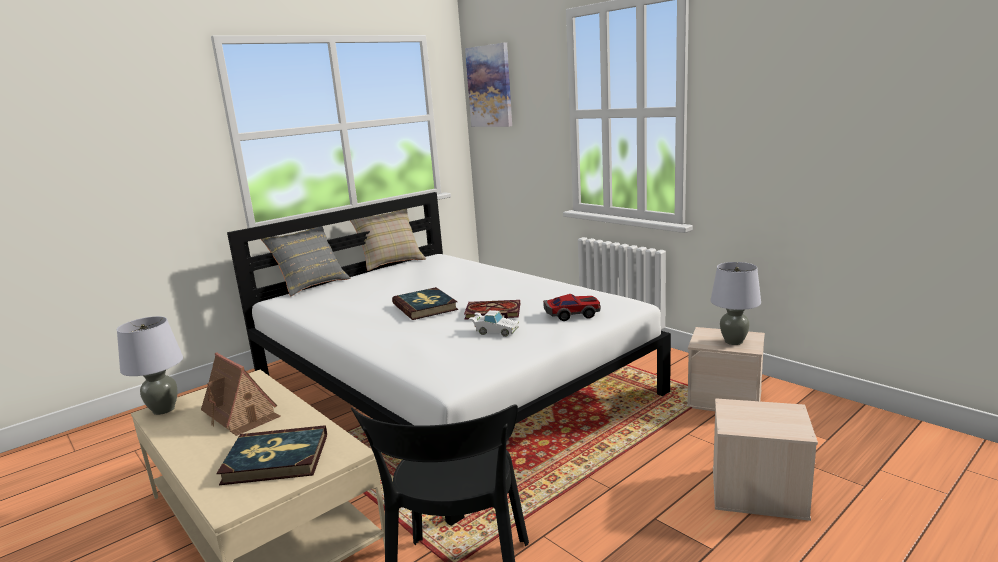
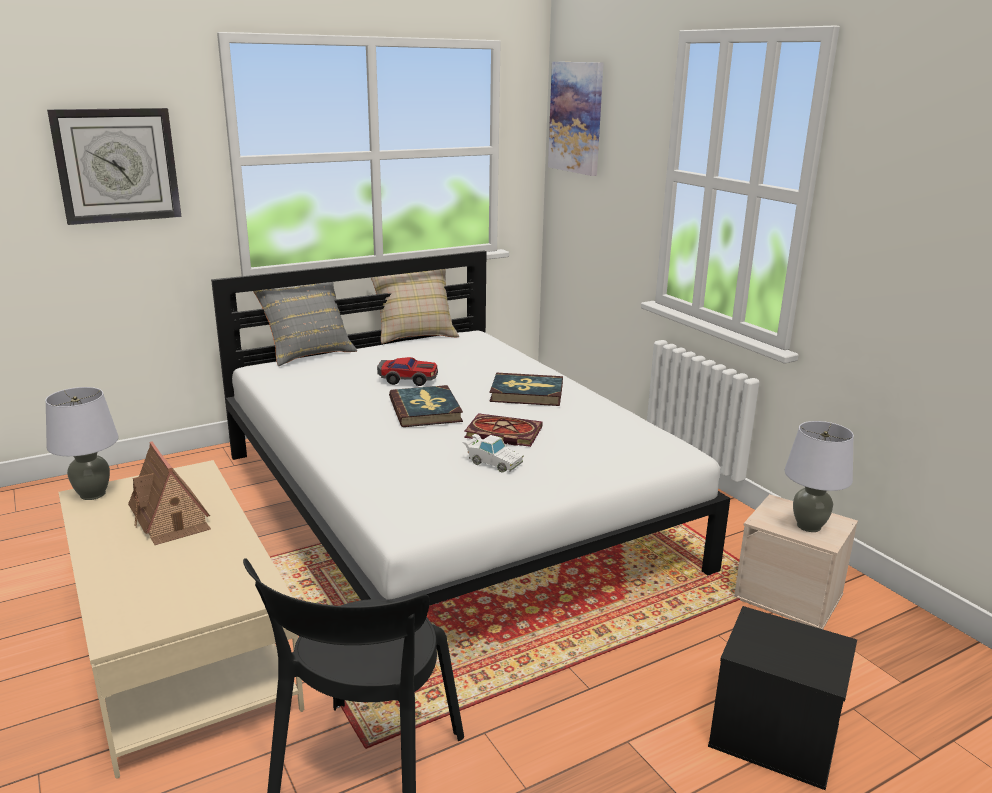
camera: 10 degrees right, 5 degrees up
(137, 147) = (117, 165): none -> wall clock
(276, 459) = (185, 585): book -> book (526, 393)
(572, 314) = (599, 454): toy car -> toy car (408, 379)
(757, 493) = (772, 736): beige storage box -> black storage box

